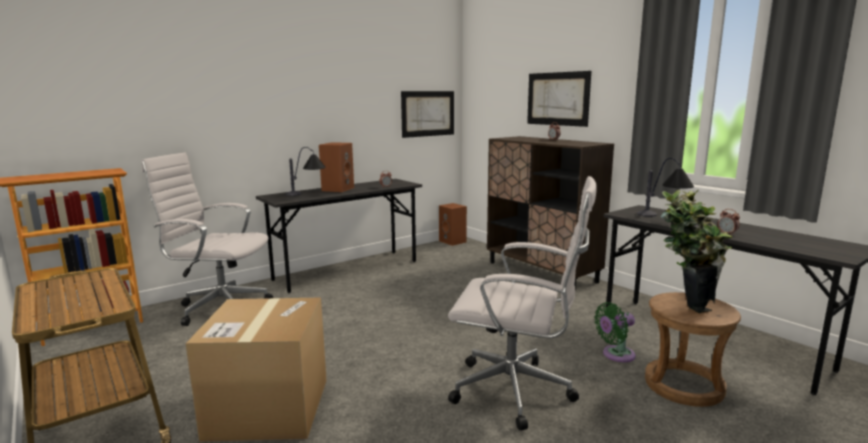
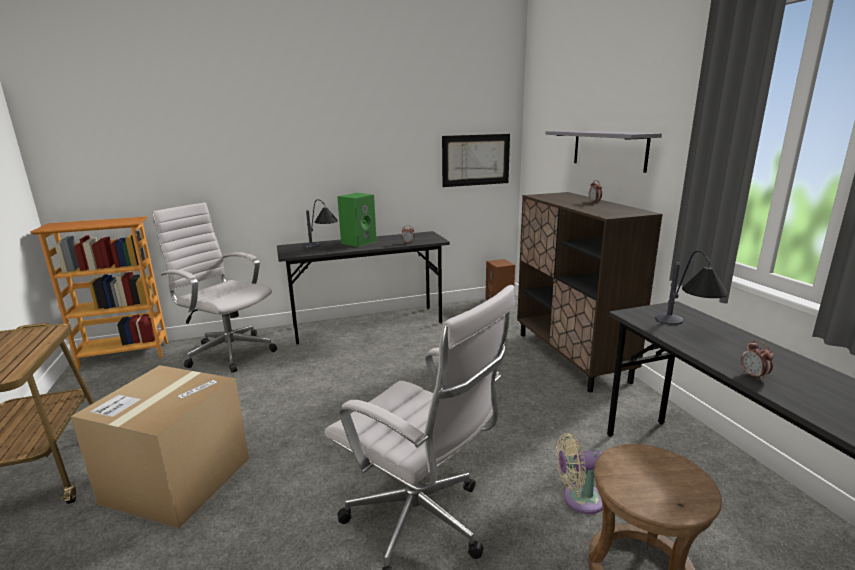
camera: 20 degrees right, 5 degrees up
(337, 189) = (359, 242): brown speaker -> green speaker
(557, 99) = (608, 149): picture -> grey shelf
(615, 355) = (579, 499): green fan -> beige fan
(685, 302) = (649, 469): potted plant -> none

